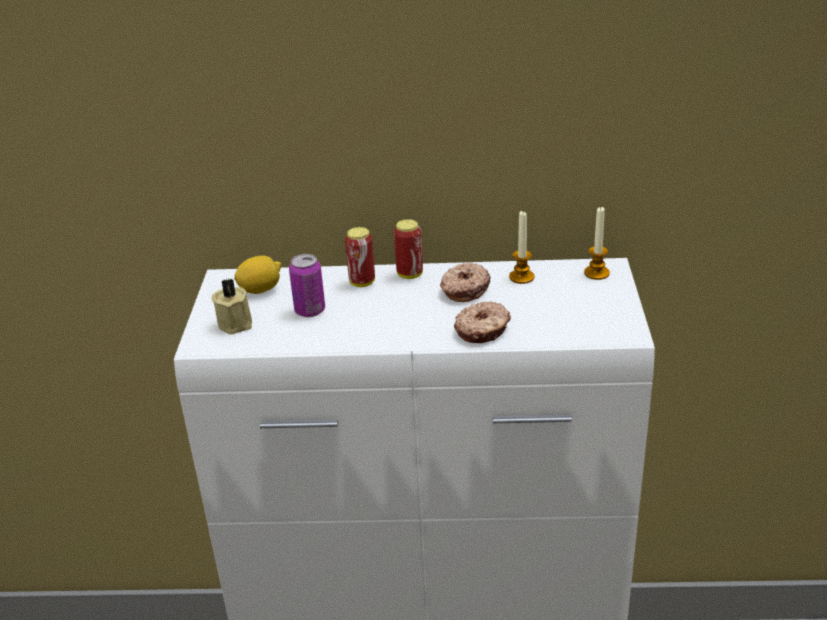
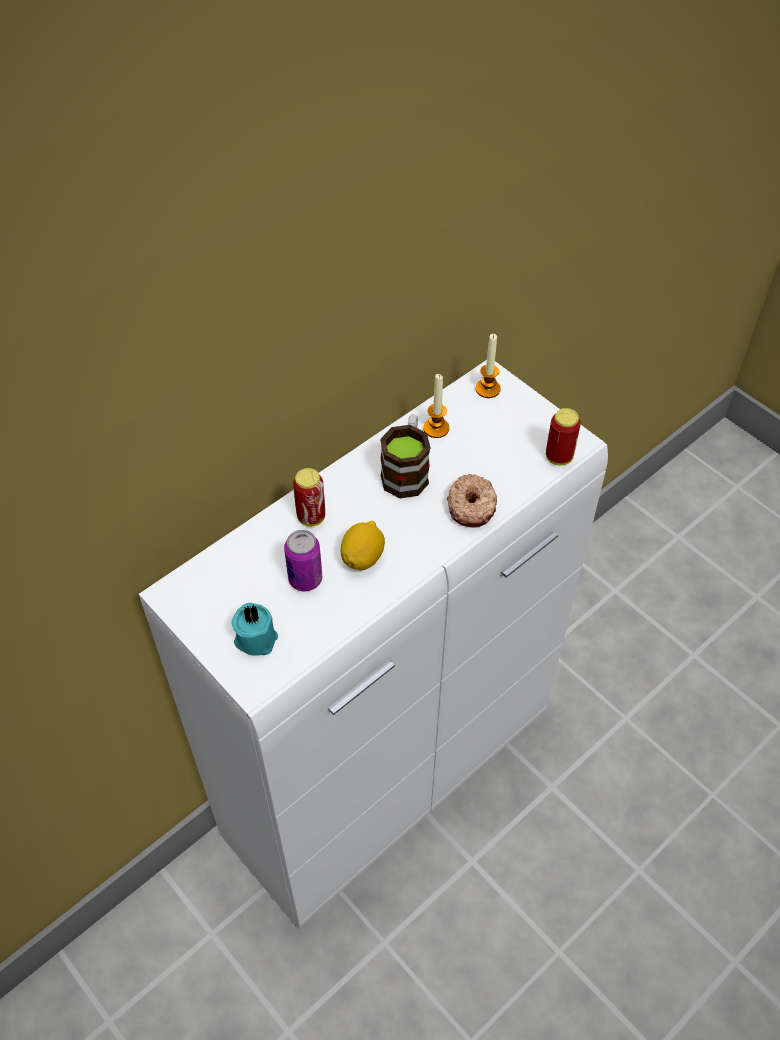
camera: 45 degrees left, 20 degrees up
(236, 323) = (255, 637): beige candle -> turquoise candle
(260, 289) = (227, 584): lemon -> lemon (362, 557)
(409, 274) = (341, 482): can -> can (559, 457)
(464, 289) = (406, 471): donut -> mug

